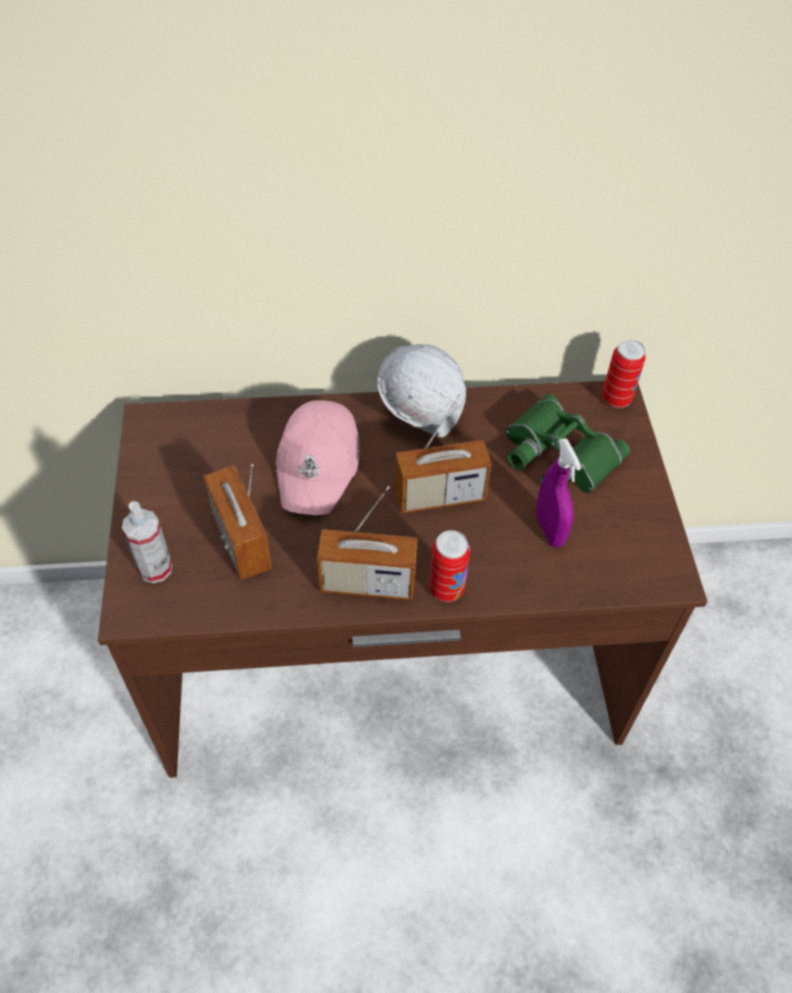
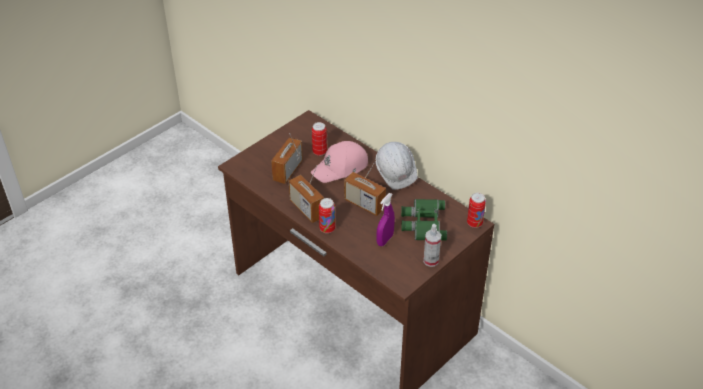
camera: 50 degrees right, 10 degrees down
(155, 568) = (255, 160): spray bottle -> spray bottle (431, 261)
(247, 464) = (319, 152): none -> can

